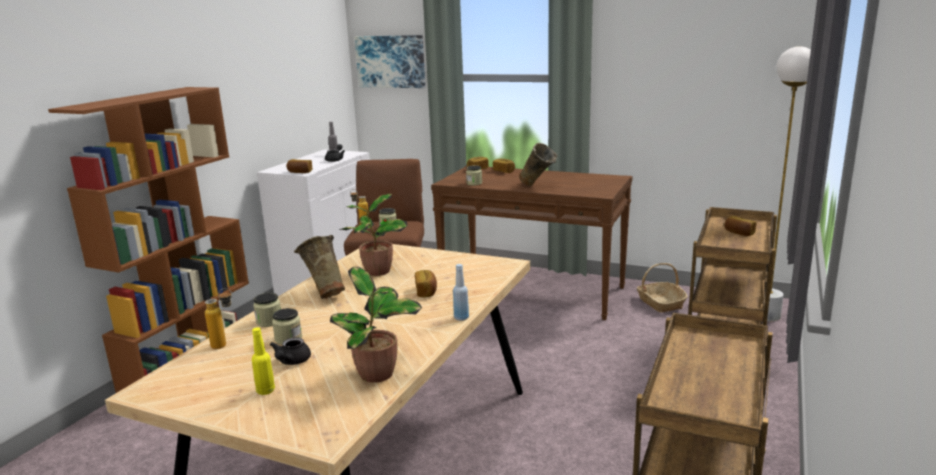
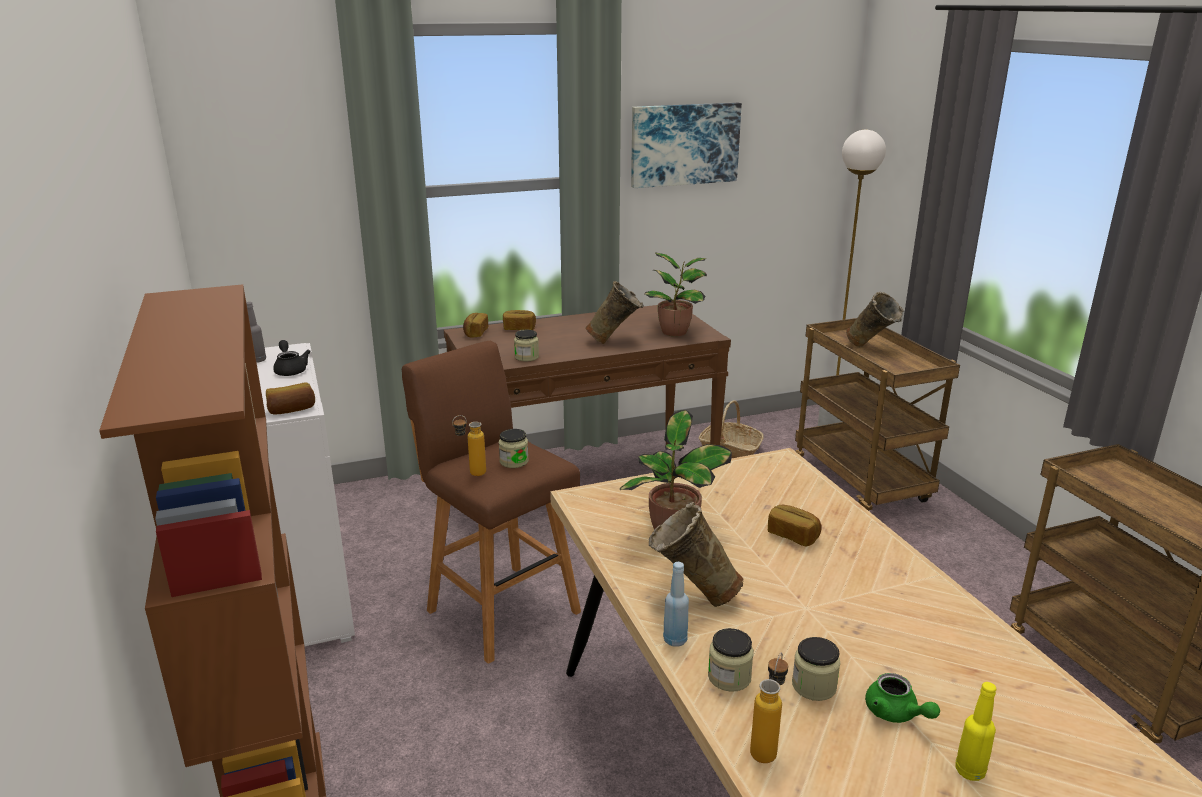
camera: 45 degrees left, 5 degrees up
(291, 362) = (896, 714): black teapot -> green teapot
(378, 375) = (1006, 669): potted plant -> potted plant (676, 332)
(391, 61) = (266, 175): picture -> picture (684, 144)
(461, 318) = (903, 552): blue bottle -> blue bottle (675, 640)
(739, 233) = (871, 349): bread -> beige vase

